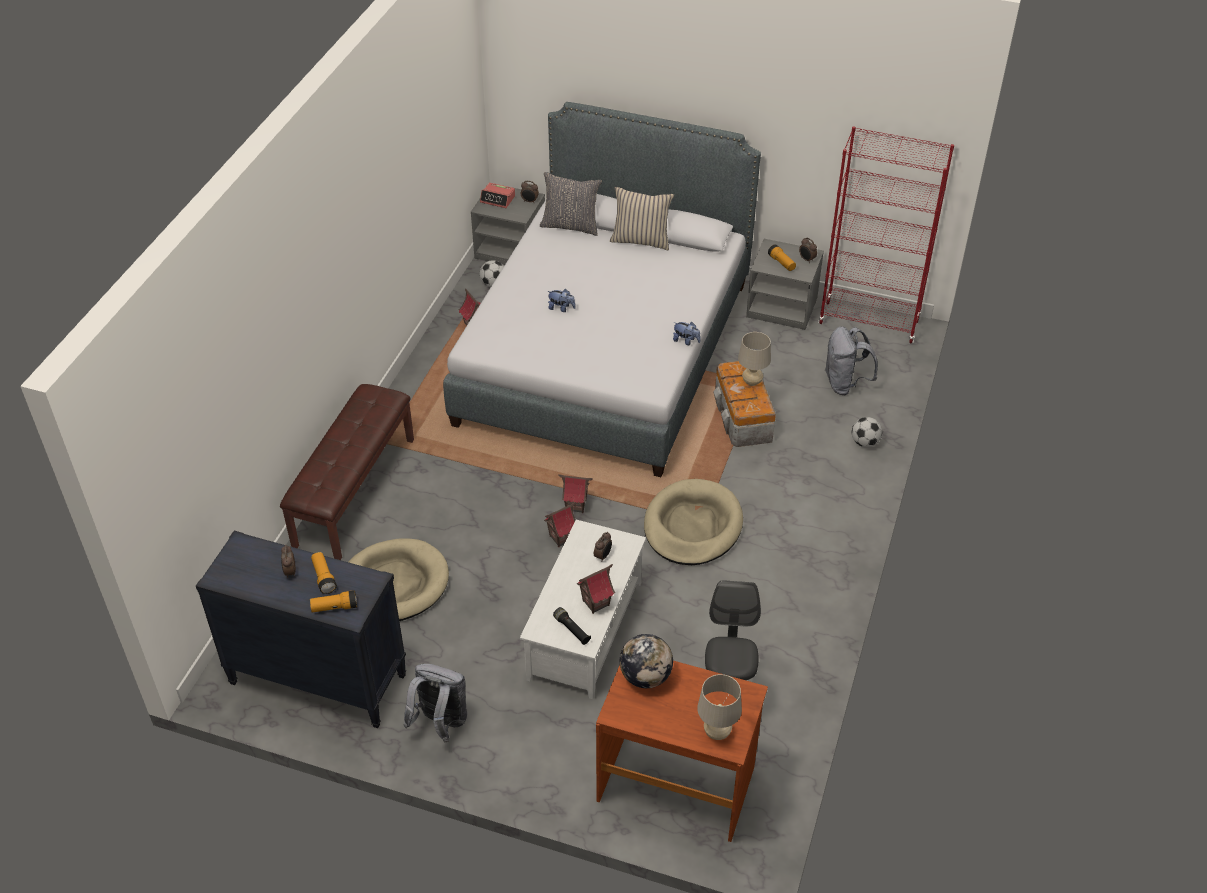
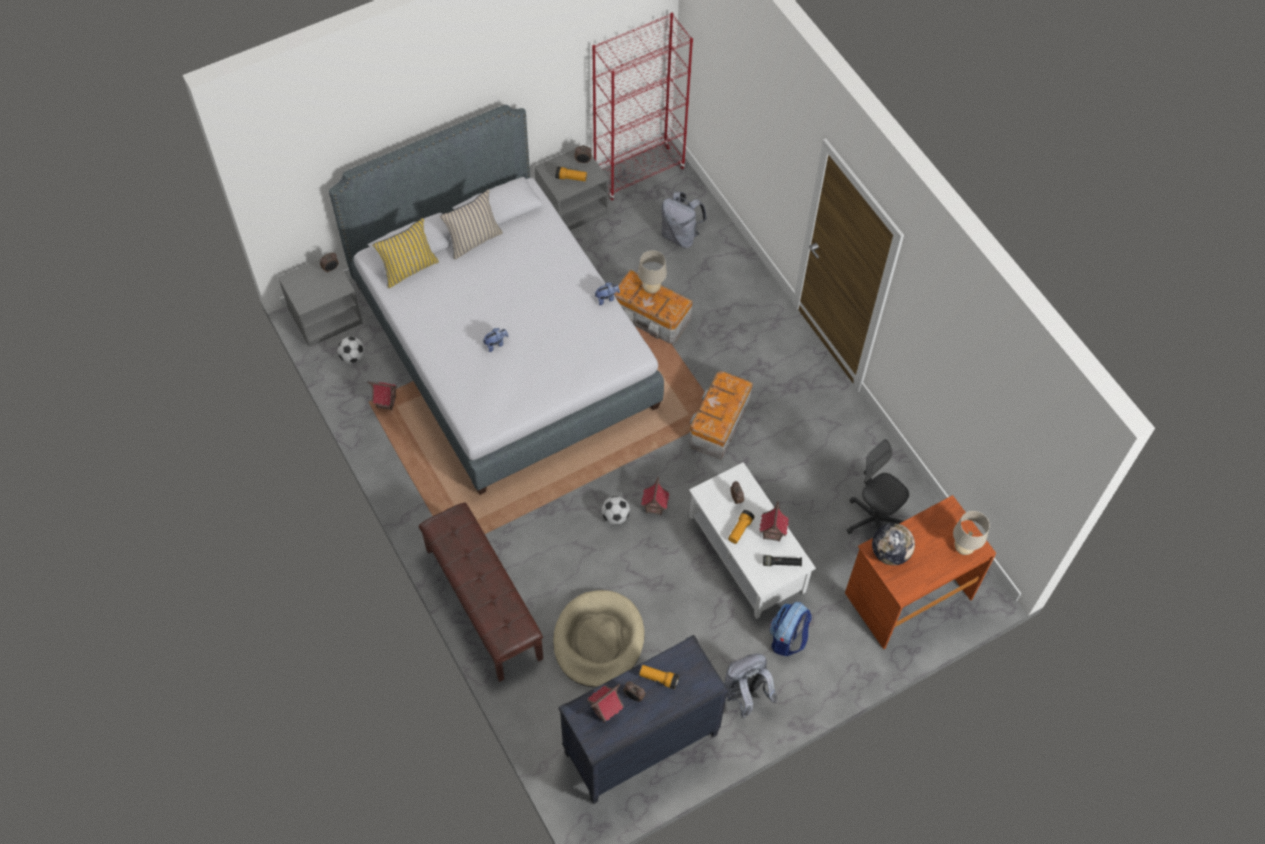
camera: 50 degrees left, 15 degrees up
(334, 607) = (692, 690): flashlight -> flashlight (740, 530)
(498, 199) = (304, 287): alarm clock -> none
(530, 717) = (787, 638): none -> backpack
(570, 225) = (408, 268): grey pillow -> yellow pillow
(576, 506) = (634, 476): toy house -> toy house (605, 710)
(692, 526) = (718, 424): beige dog bed -> storage box
(865, 442) = (742, 270): football -> football (615, 516)

